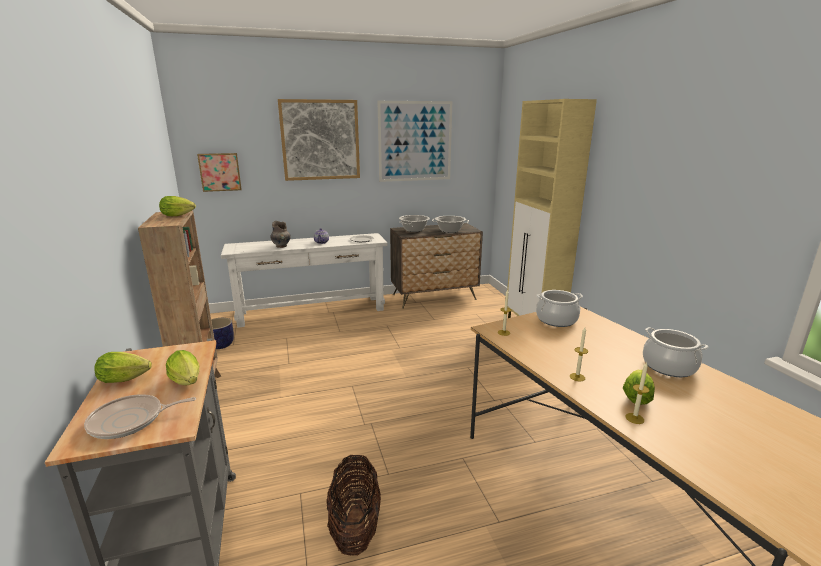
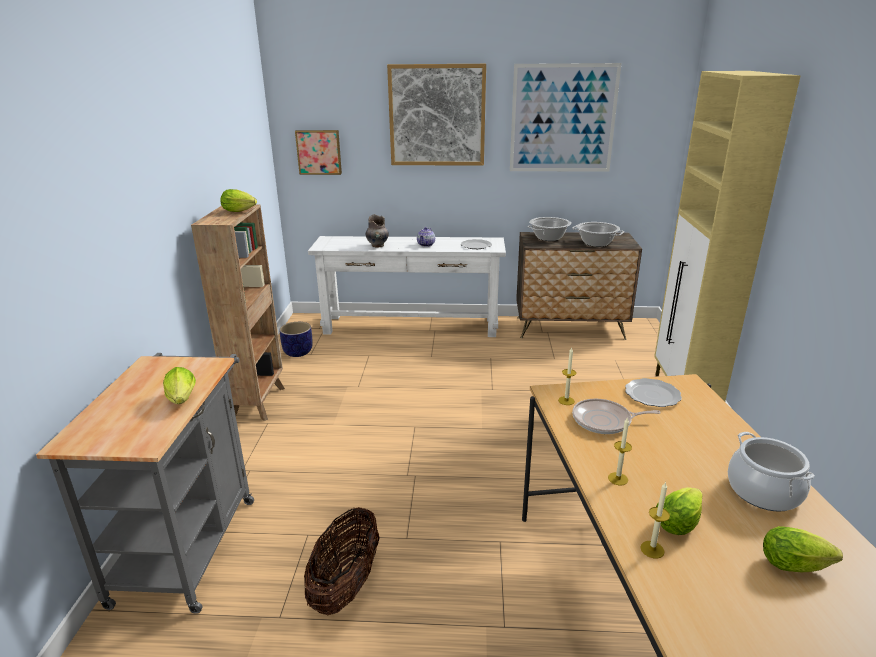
camera: 20 degrees right, 5 degrees up
(127, 379) = (136, 387): lettuce -> lettuce (797, 565)
(130, 421) = (116, 430): frying pan -> frying pan (604, 421)
(556, 320) = (651, 395): cooking pot -> plate

